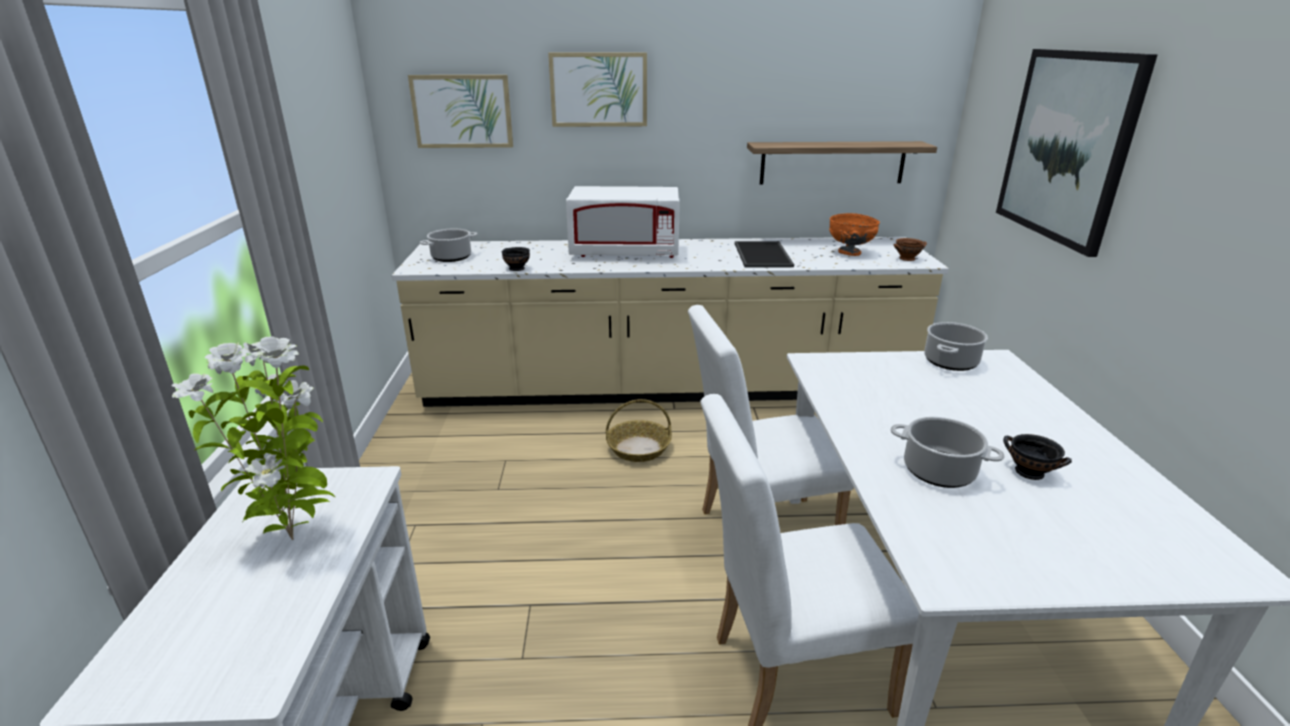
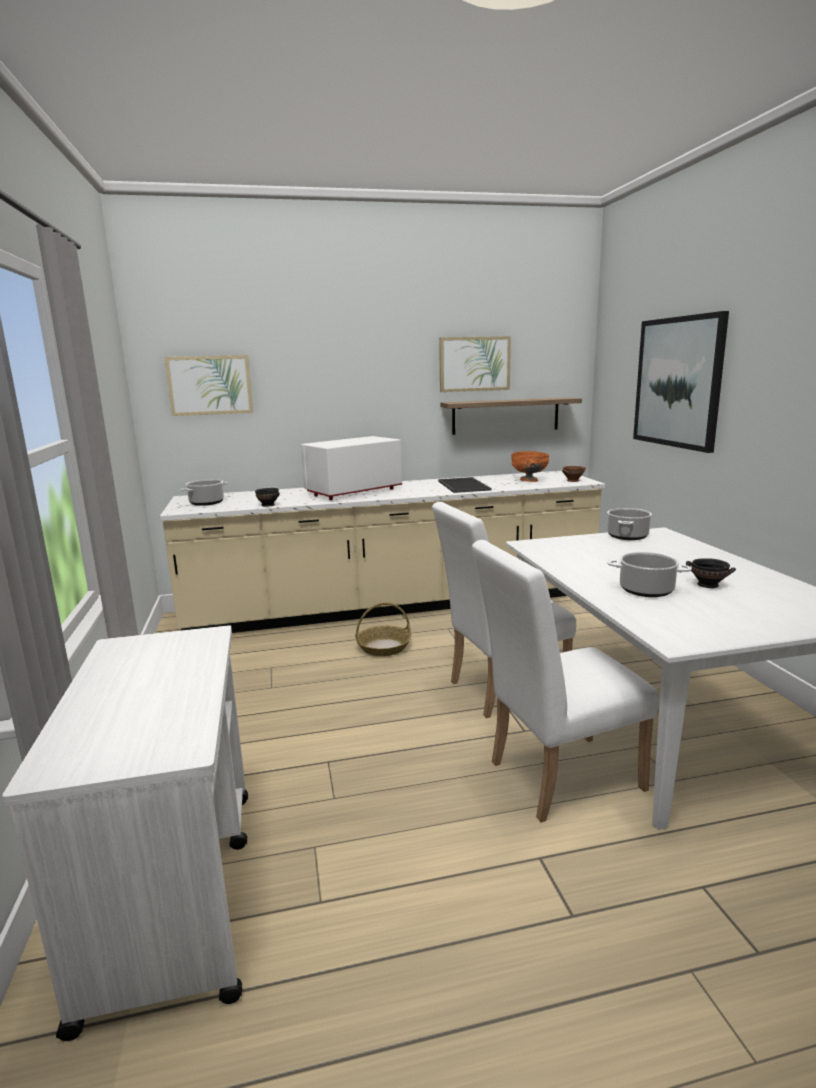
camera: 10 degrees left, 10 degrees down
(294, 537) = (164, 671): potted plant -> none
(598, 89) = (322, 365): picture -> picture (474, 364)
(625, 253) = (353, 491): white microwave -> white microwave turned 150 degrees clockwise

